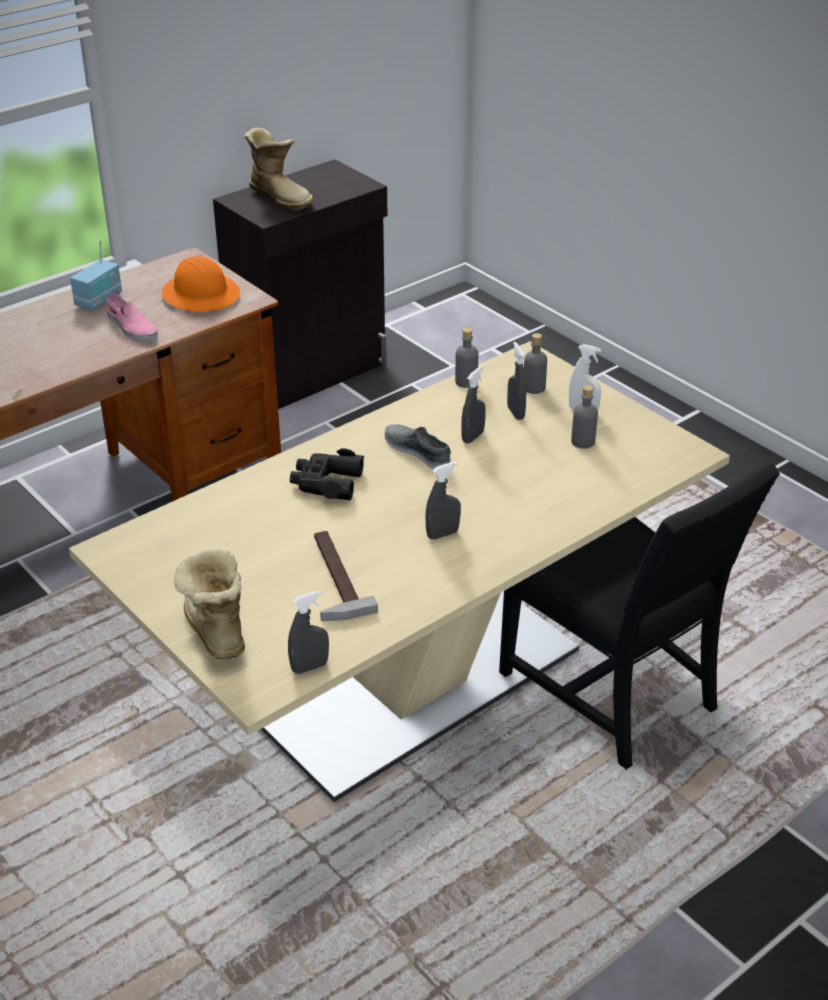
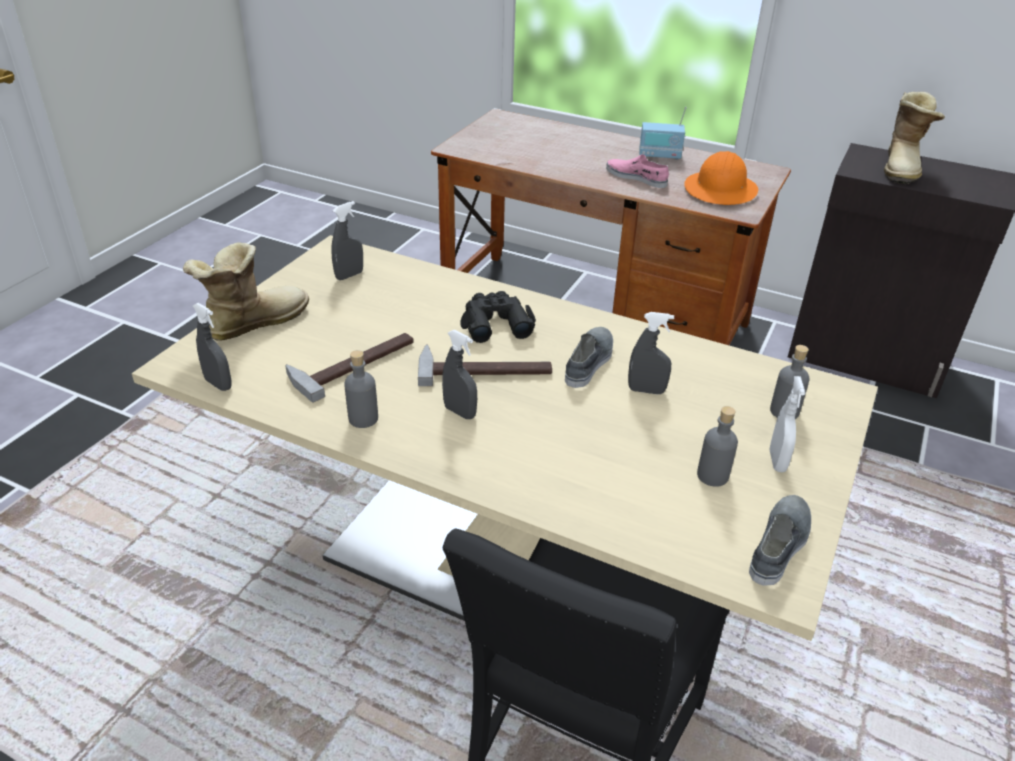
camera: 65 degrees right, 0 degrees up
(131, 328) = (636, 177): pink shoe -> pink shoe turned 105 degrees clockwise
(391, 506) = (485, 368): none -> hammer
(466, 382) = (744, 361): grey bottle -> grey bottle (363, 418)
(515, 413) = (720, 409): grey spray bottle -> grey spray bottle (349, 275)
(658, 440) = (779, 544): none -> grey shoe

